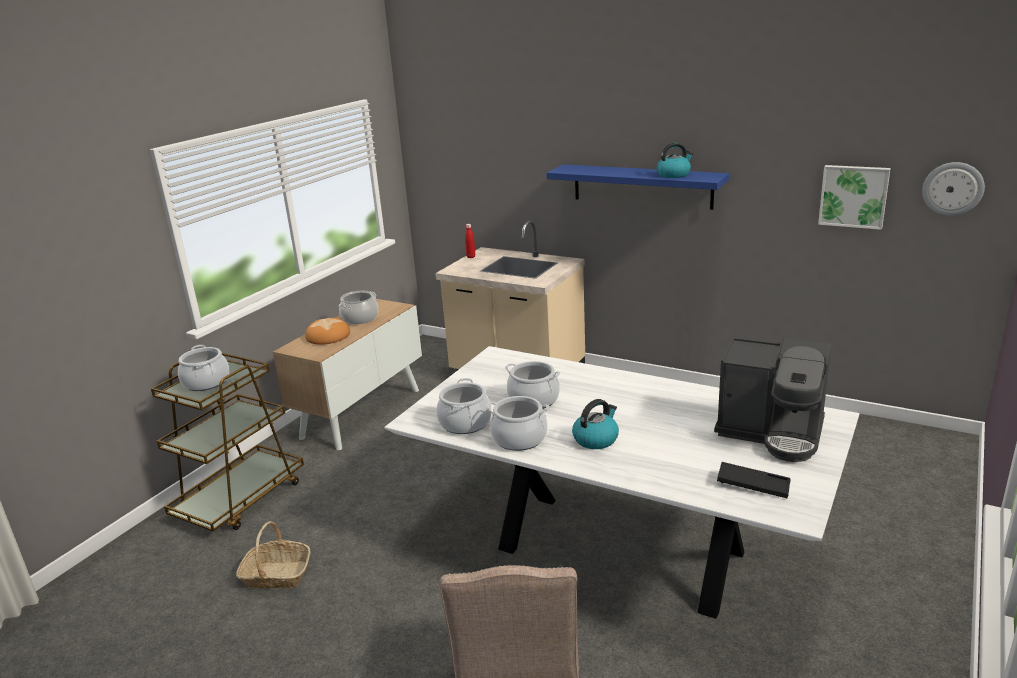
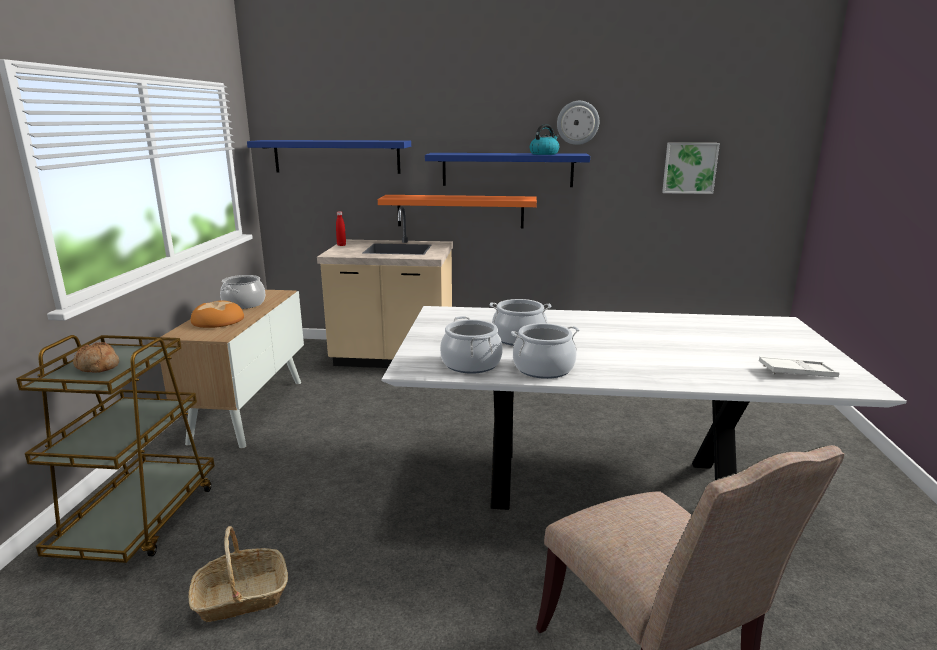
camera: 25 degrees left, 5 degrees down
(206, 382) = (97, 367): cooking pot -> bread
(475, 164) = (337, 156): none -> blue shelf
(593, 227) = (460, 211): none -> orange shelf
(596, 439) = (617, 359): kettle -> none
(753, 485) = (797, 372): black tray -> white tray
(772, 433) = (755, 336): coffee machine -> none
(953, 188) = (764, 157): wall clock -> wall clock (577, 122)

